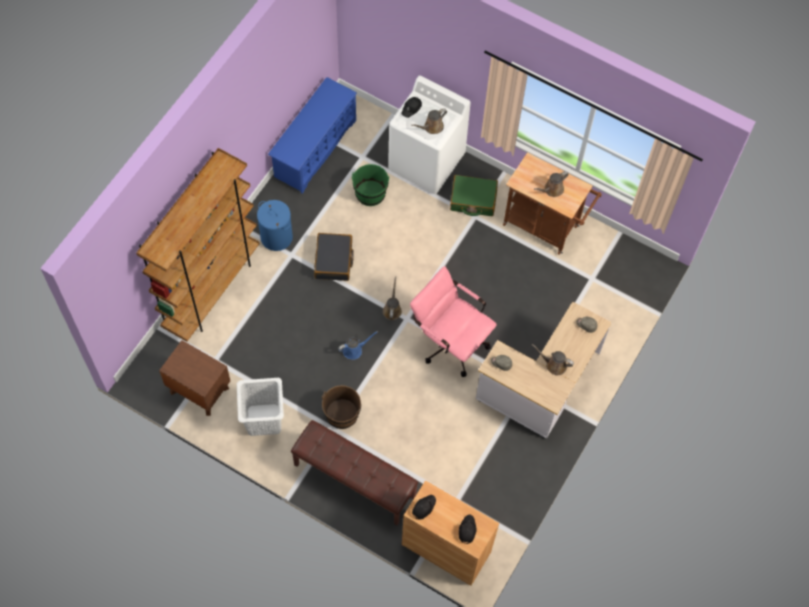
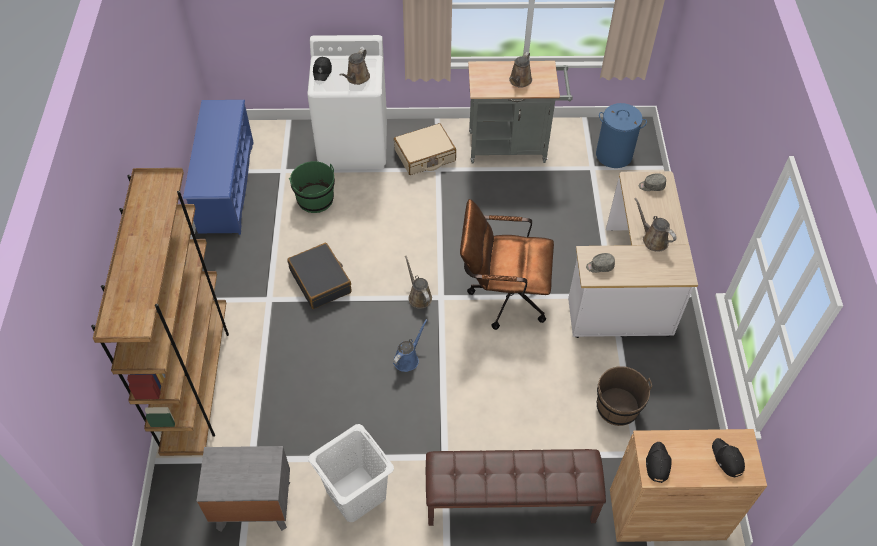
camera: 30 degrees left, 10 degrees down
(199, 390) = (253, 505): brown nightstand -> grey nightstand
(277, 237) = (240, 290): blue laundry basket -> blue laundry basket (614, 155)
(342, 414) = (443, 435): brown bucket -> brown bucket (617, 407)
(450, 341) = (502, 295): pink office chair -> brown office chair
(473, 200) = (425, 156): green suitcase -> beige suitcase
(545, 227) = (513, 146): brown cart -> grey cart
(554, 365) = (653, 239): brown watering can -> brown watering can turned 60 degrees clockwise

